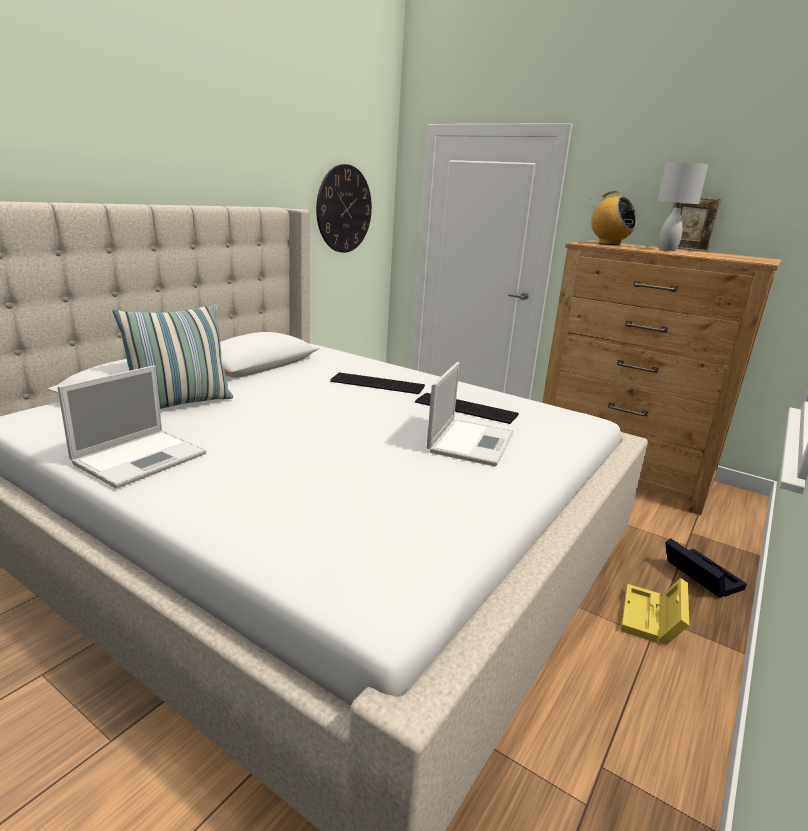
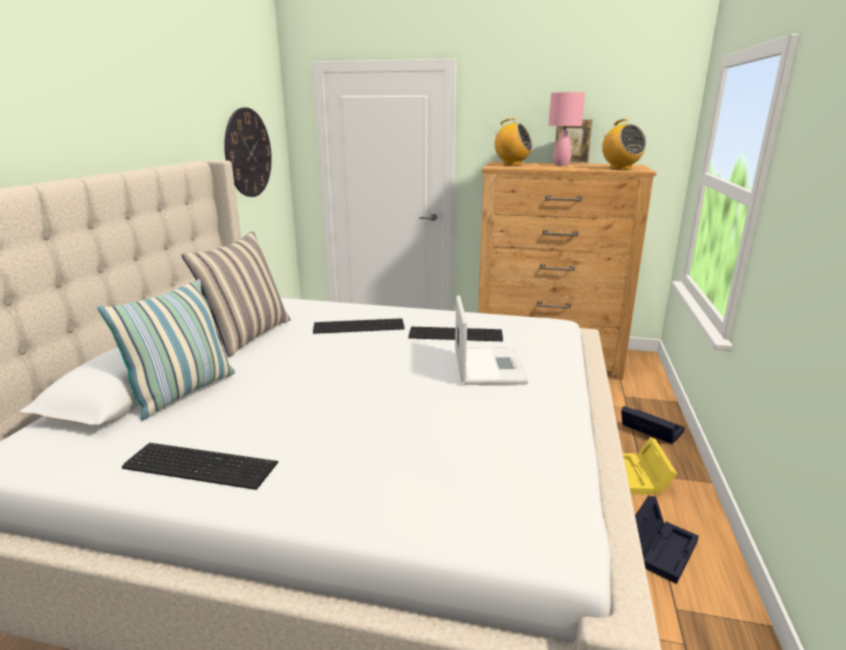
camera: 20 degrees left, 0 degrees up
(142, 457) = (200, 463): laptop -> keyboard
(273, 372) = (247, 335): none -> pillow
(625, 697) = (659, 547): none -> black storage box
(666, 249) = (560, 165): white table lamp -> pink table lamp
(735, 258) = (620, 168): none -> radio

